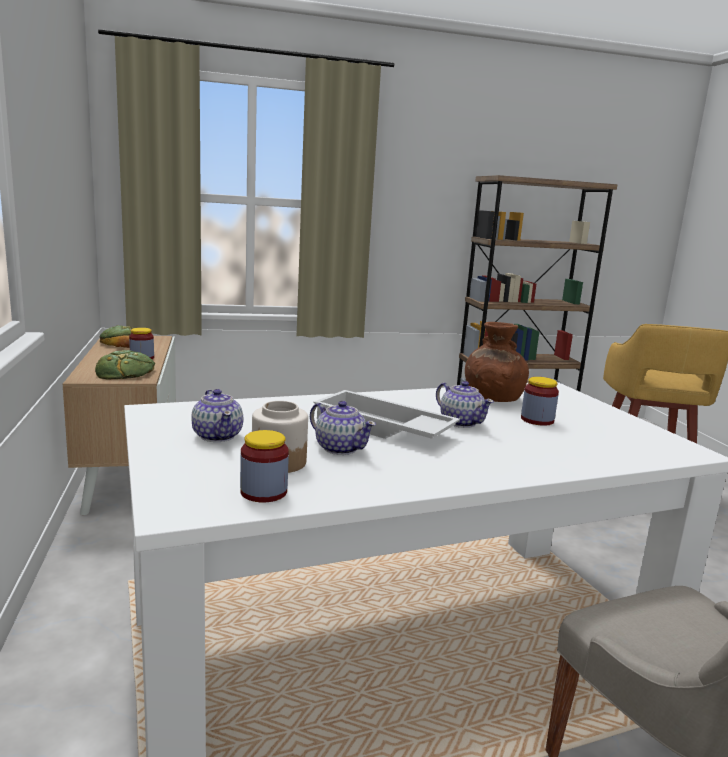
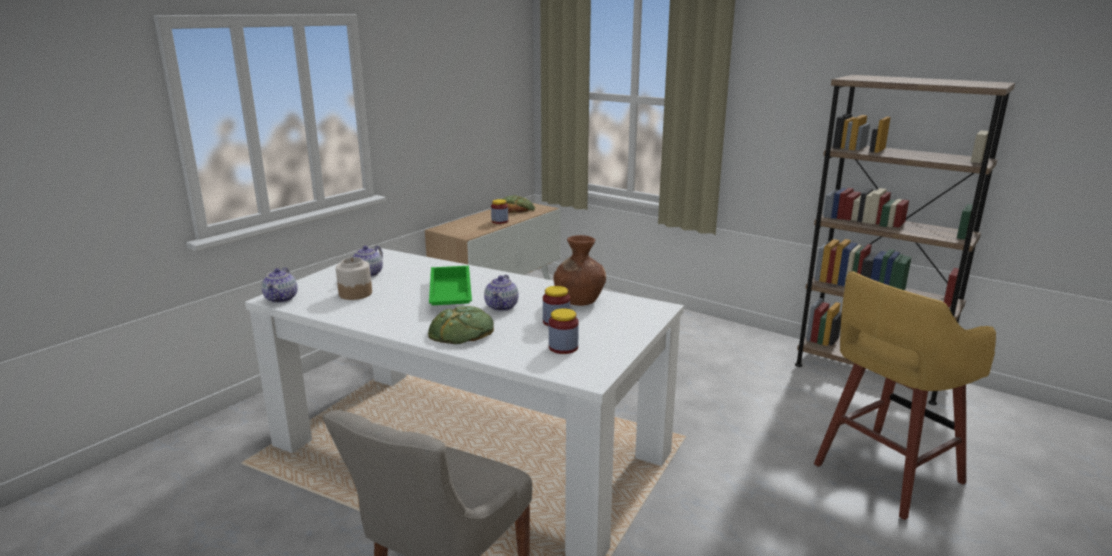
camera: 50 degrees right, 5 degrees up
(125, 372) = (468, 229): bread -> bread (462, 332)
(263, 492) = (316, 303): jar -> jar (563, 347)
(340, 448) = (398, 297): teapot -> teapot (282, 298)
(381, 428) = (449, 294): white tray -> green tray

